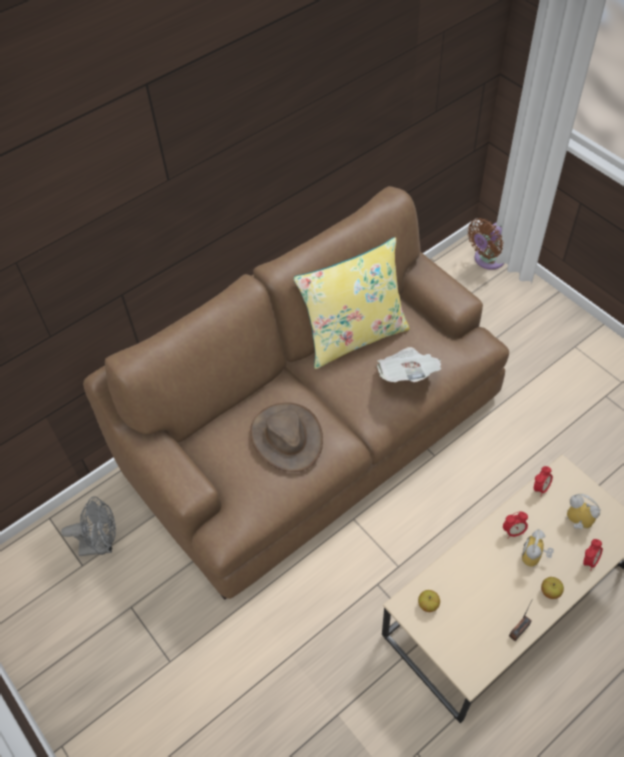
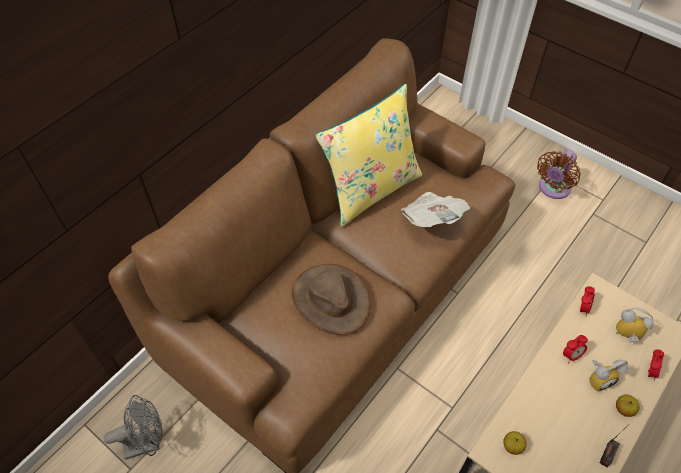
camera: 15 degrees left, 0 degrees up
(487, 260) = (456, 108): brown fan -> brown fan (552, 189)
(534, 558) = (599, 378): alarm clock -> alarm clock turned 120 degrees counterclockwise

